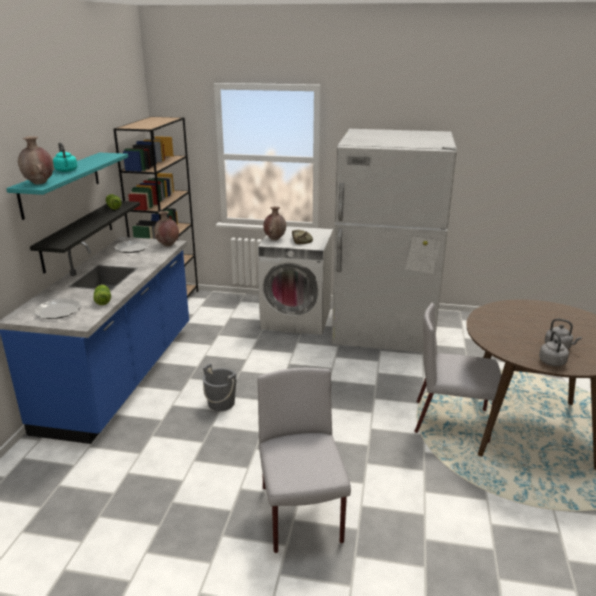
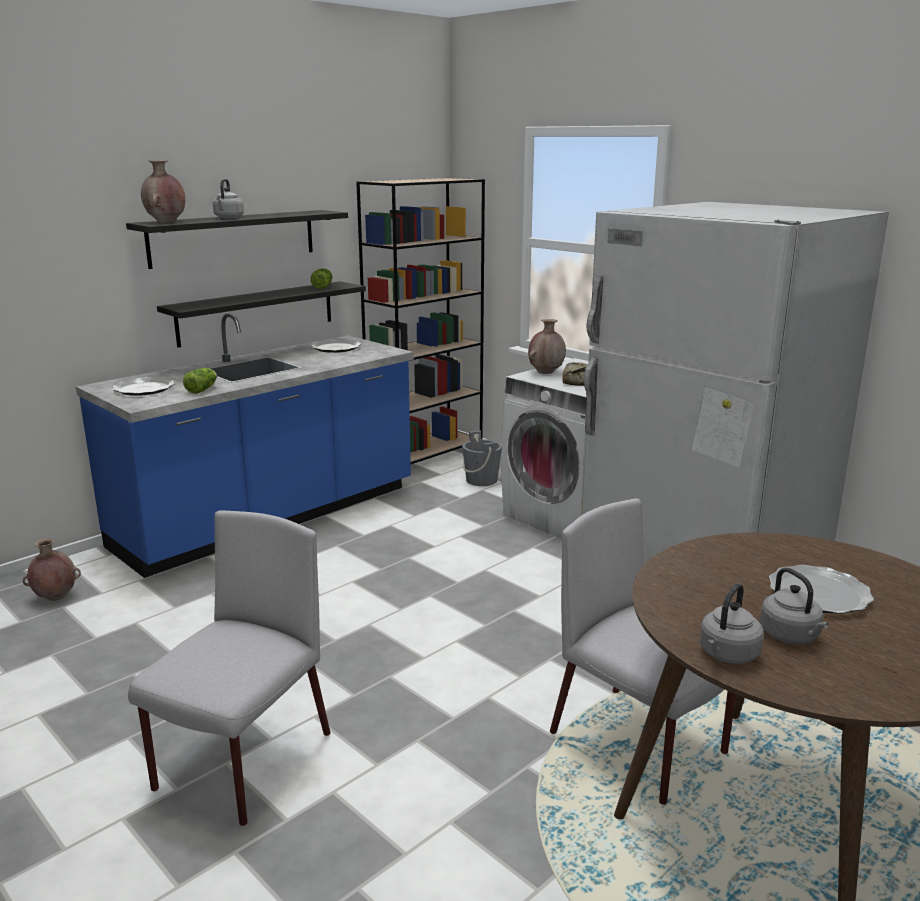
camera: 35 degrees right, 5 degrees down
(61, 184) = (233, 238): turquoise shelf -> black shelf
(66, 171) = (228, 218): turquoise kettle -> grey kettle
(167, 245) = (381, 352): brown vase -> brown vase (55, 597)
(221, 403) = (333, 587): grey bucket -> grey bucket (481, 480)
(541, 325) = (819, 593): none -> plate

